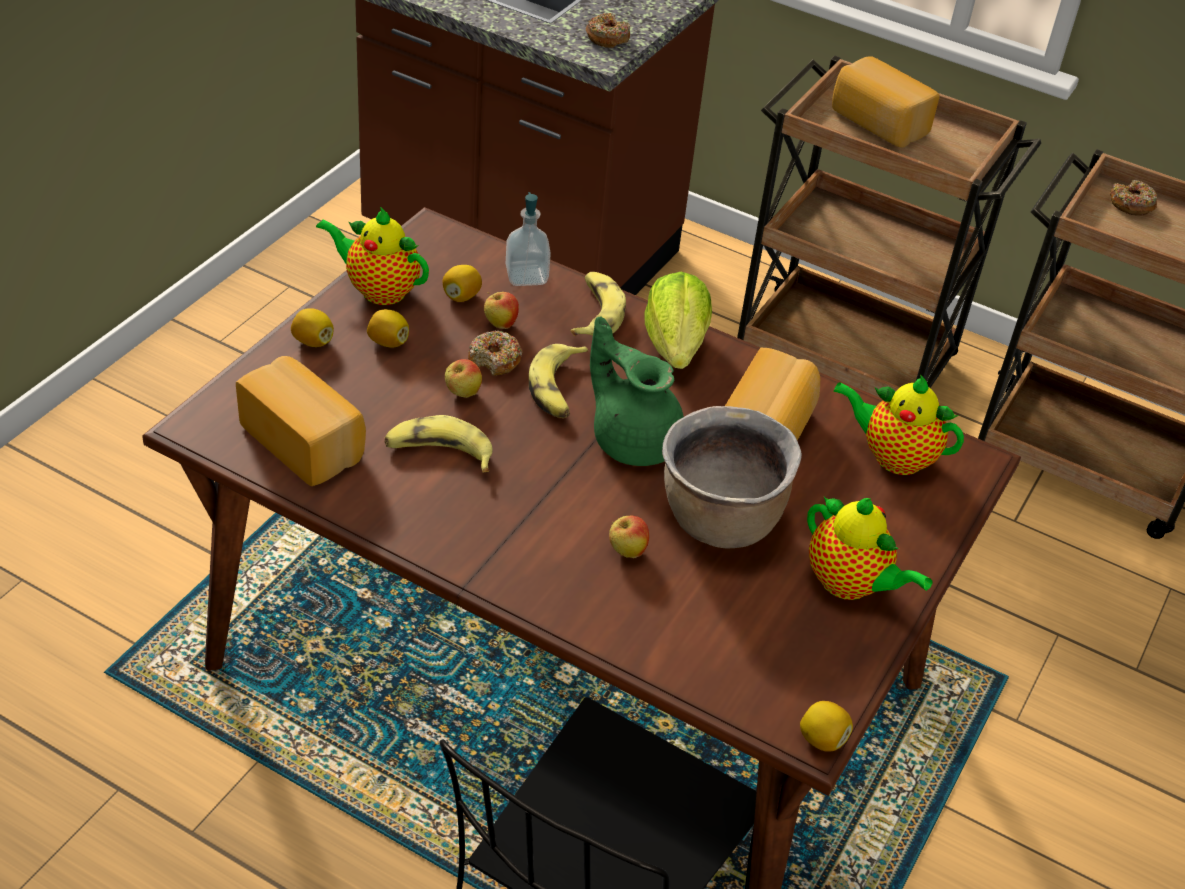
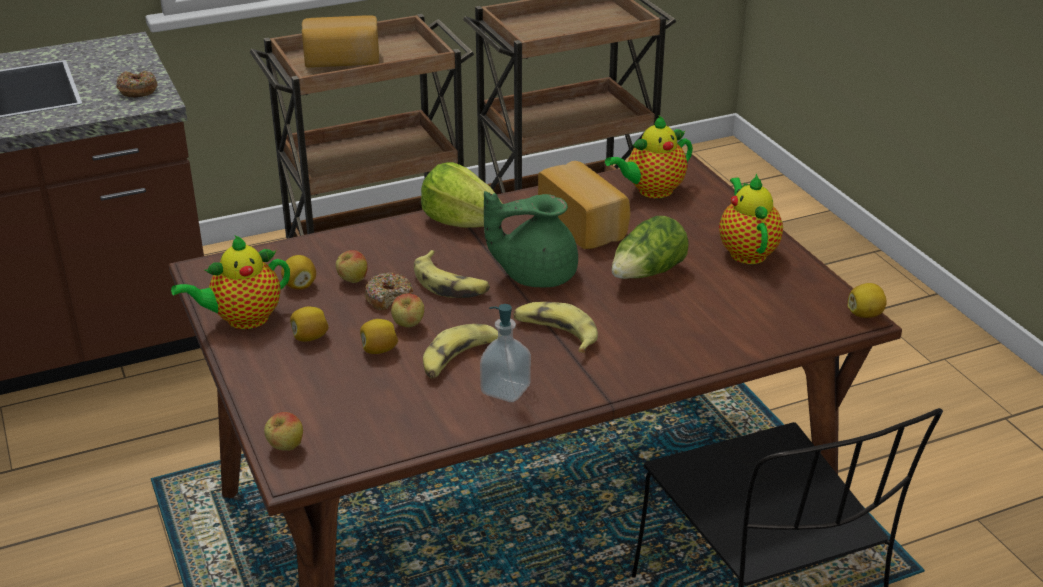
camera: 50 degrees left, 10 degrees down
(306, 441) = (377, 418): bread -> none
(313, 341) = (264, 373): lemon -> lemon (379, 350)
(526, 276) = (313, 250): soap dispenser -> soap dispenser (505, 390)
(595, 313) = (390, 238): banana -> banana (555, 334)
(627, 551) = (640, 320): apple -> apple (285, 448)
(719, 522) = (647, 274): brown cooking pot -> lettuce
(850, 585) = (746, 251): teapot -> teapot turned 90 degrees counterclockwise
(1131, 204) = (526, 25): donut -> none

